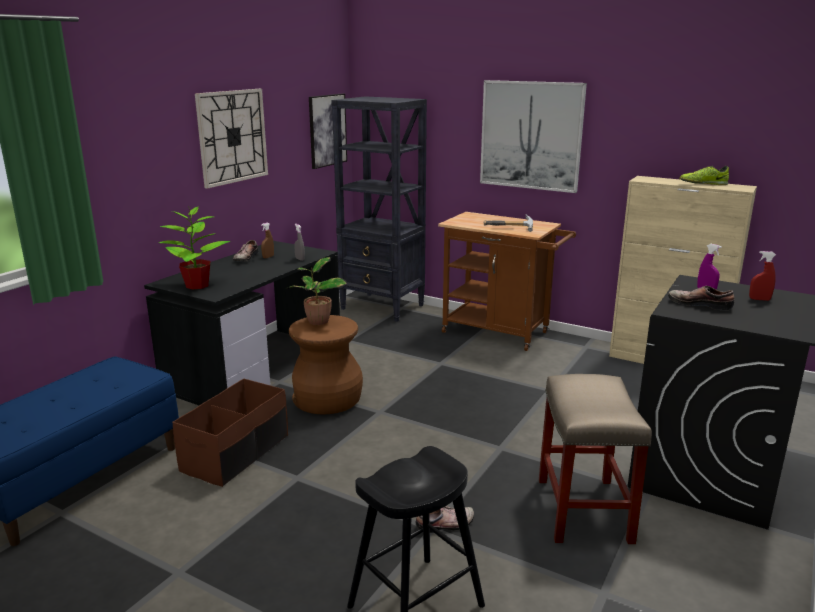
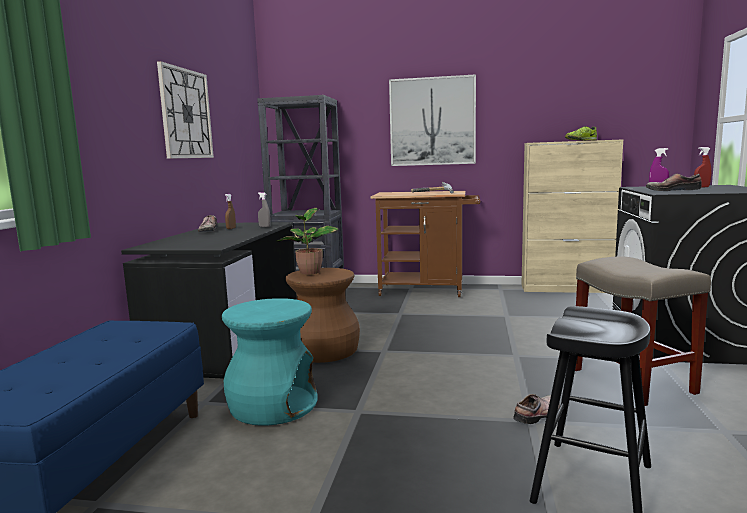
camera: 20 degrees left, 10 degrees down
(196, 285) = (183, 245): potted plant -> none
(236, 453) = (273, 405): brown storage box -> turquoise stool
(327, 130) = (249, 130): picture -> none

